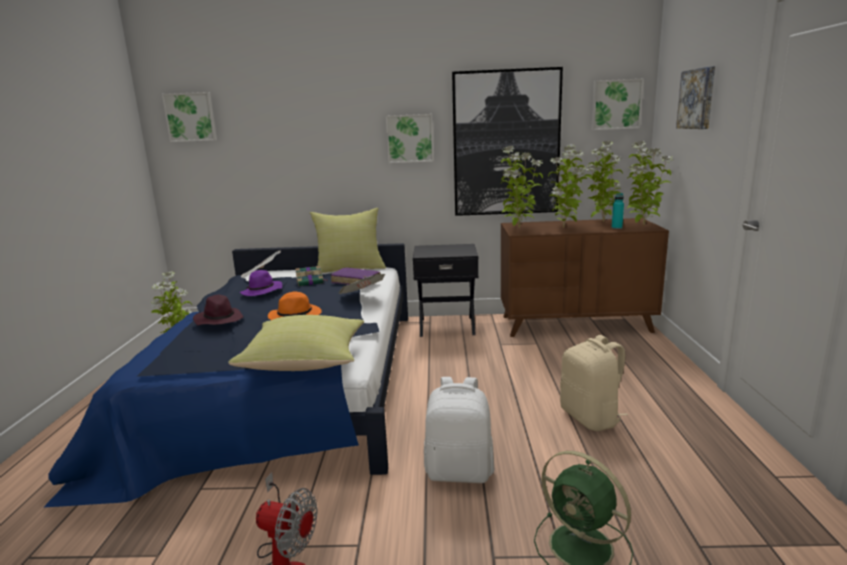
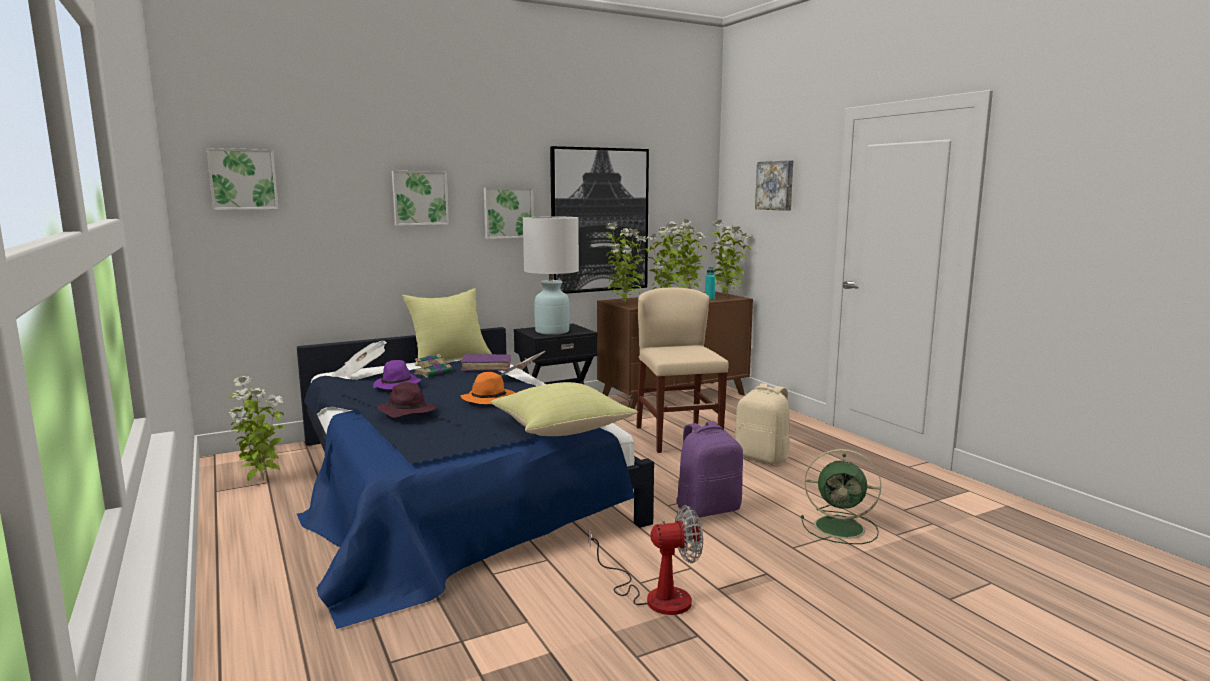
camera: 30 degrees left, 5 degrees down
(439, 251) = (552, 331): none -> white table lamp
(459, 471) = (708, 509): white backpack -> purple backpack
(528, 372) = (678, 437): none -> beige chair
(616, 104) = (690, 186): picture -> picture (420, 198)

